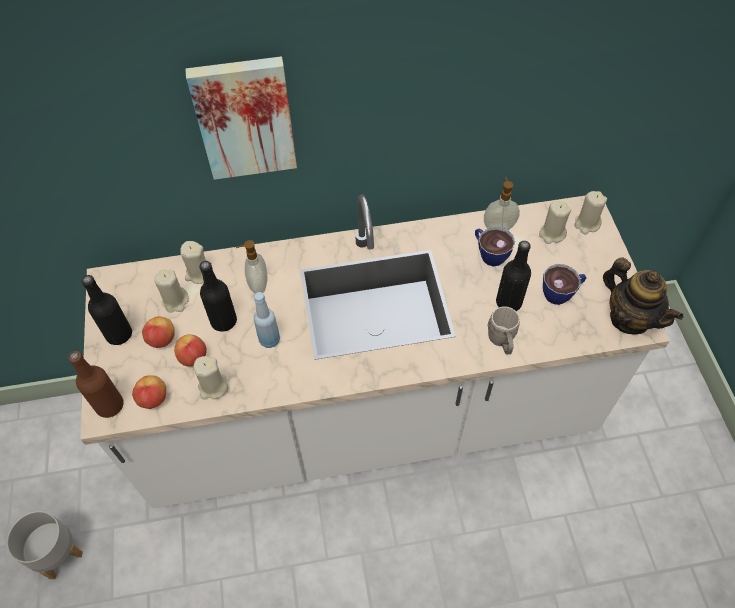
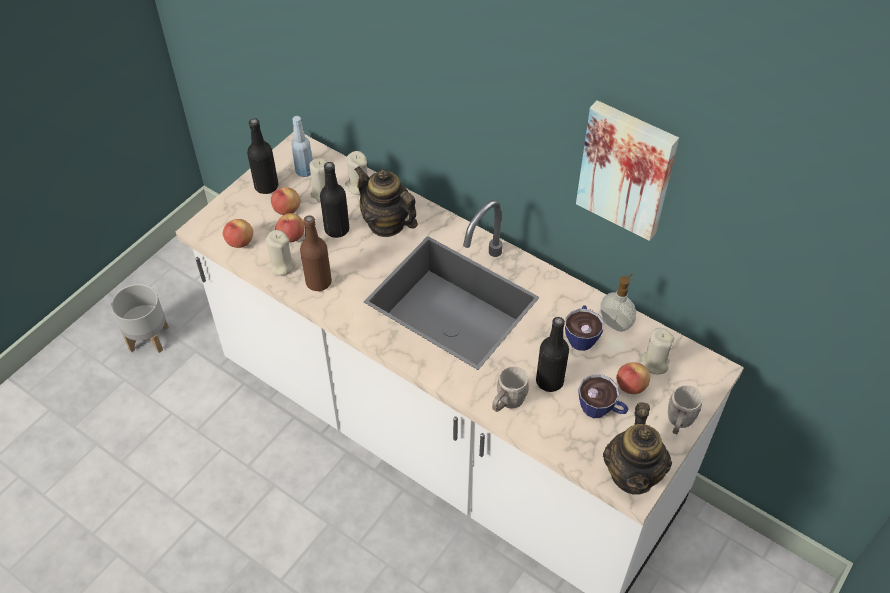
camera: 45 degrees right, 5 degrees down
(110, 405) = (212, 225): brown bottle -> brown bottle (318, 282)
(244, 117) = (434, 75): picture -> picture (627, 169)
(257, 285) = (386, 223): soap dispenser -> teapot
(269, 340) = (350, 265): blue bottle -> blue bottle (304, 171)
(558, 261) = (630, 386): none -> apple
(586, 224) = (696, 380): beige candle -> none
(611, 260) = (678, 422): none -> grey mug

